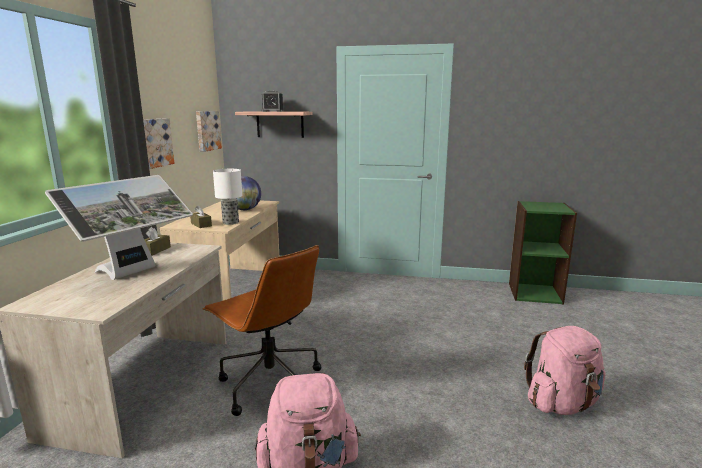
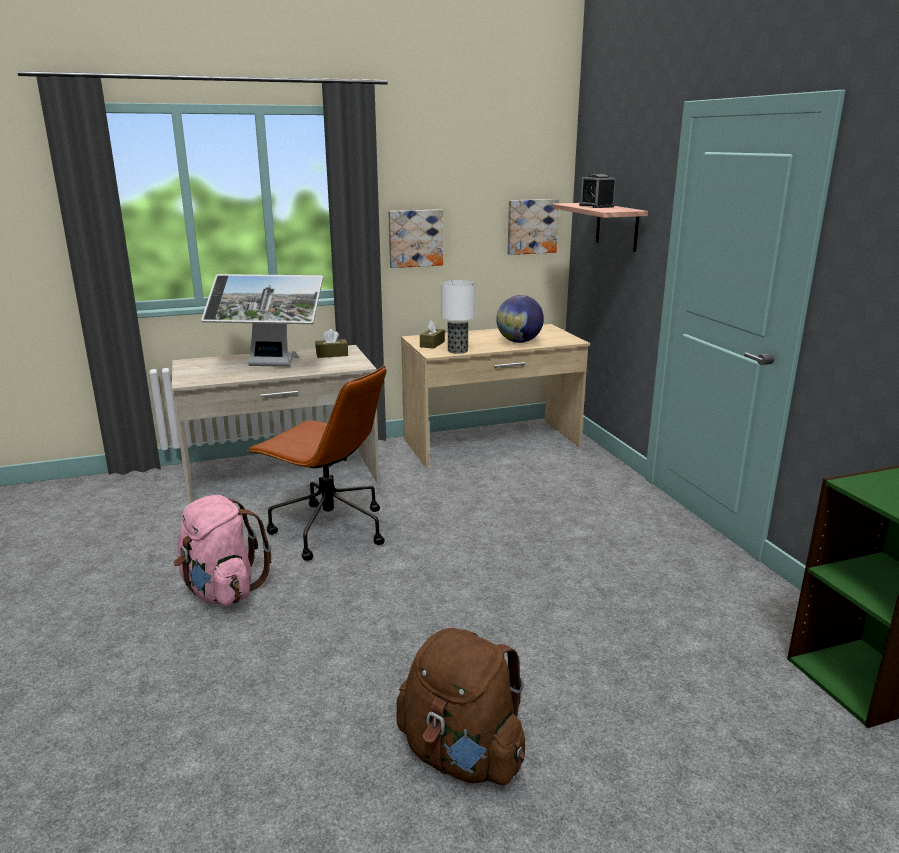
camera: 60 degrees right, 5 degrees up
(269, 384) = (328, 530): brown office chair -> brown office chair turned 75 degrees counterclockwise
(562, 403) = (461, 756): pink backpack -> brown backpack

